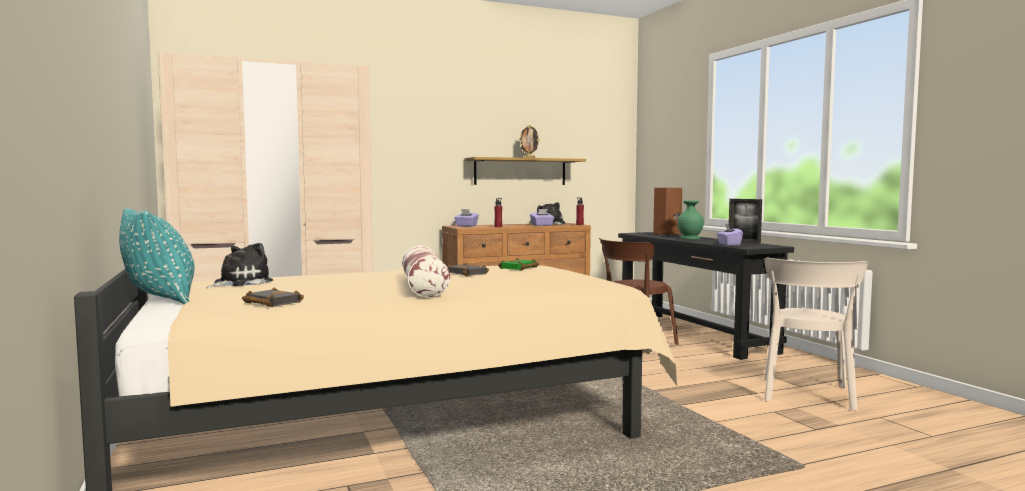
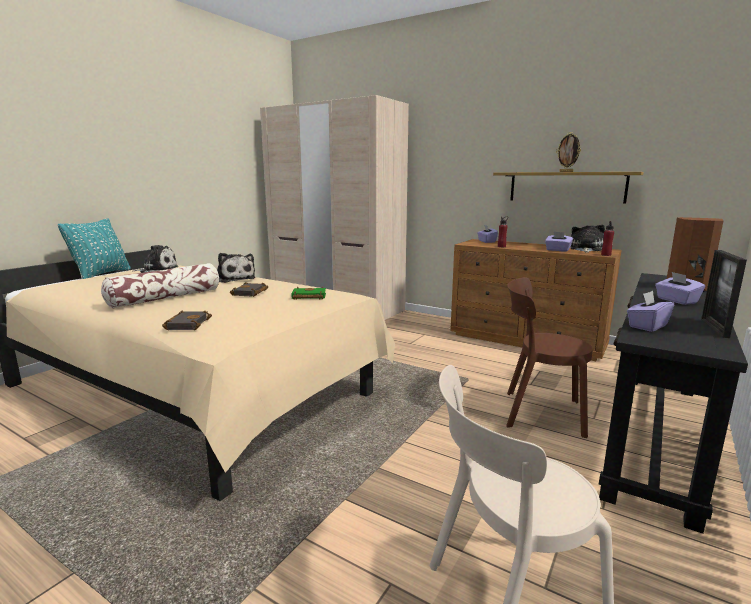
camera: 55 degrees right, 10 degrees up
(270, 303) = (78, 289): black book -> black book (187, 324)
(382, 273) = (235, 279): none -> plush toy
(690, 238) = (676, 300): green vase -> purple tissue box

